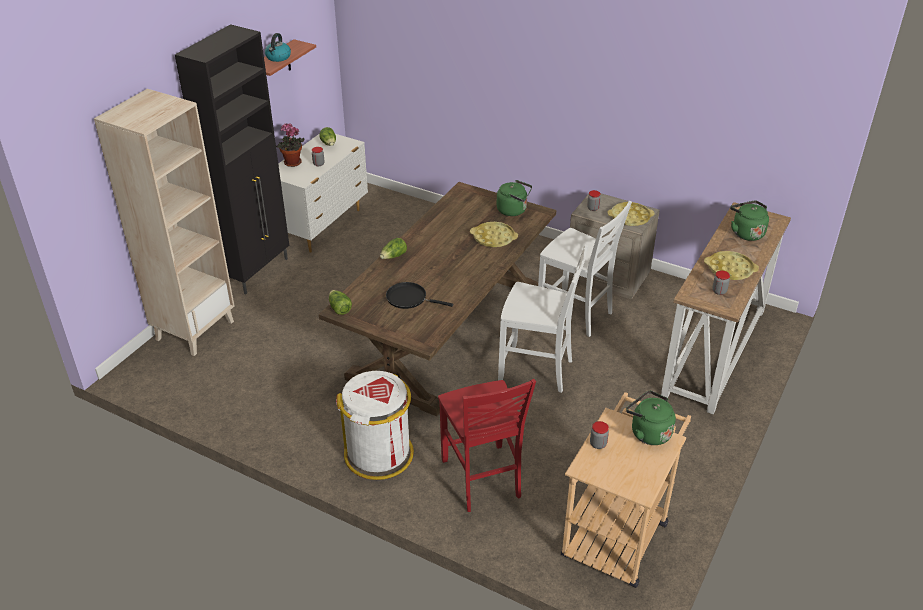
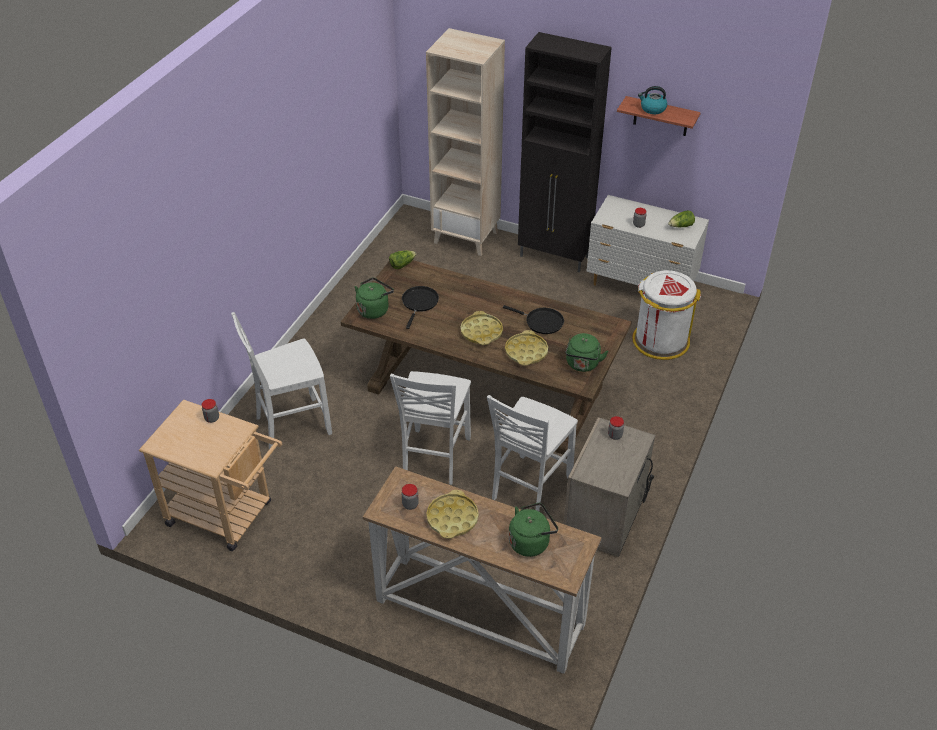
camera: 85 degrees right, 5 degrees up
(292, 163) = (634, 209): potted plant -> none
(379, 454) = (322, 360): white trash can -> white trash can (660, 341)
(393, 256) = (483, 288): lettuce -> none
(452, 226) = (541, 322): none -> black frying pan
(482, 479) = (291, 425): red chair -> white chair
(630, 217) = (602, 468): yellow tray -> yellow tray (481, 332)
(648, 432) = (221, 450): green kettle -> green kettle (374, 309)

